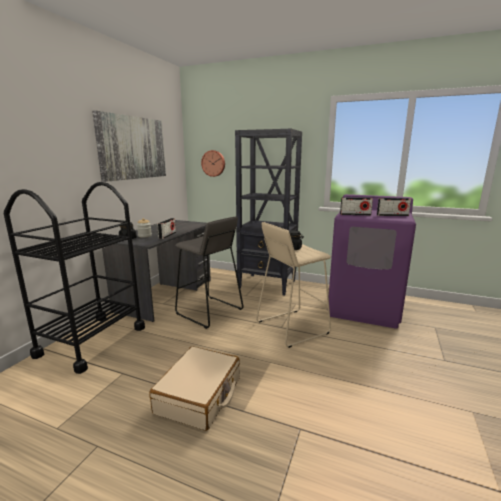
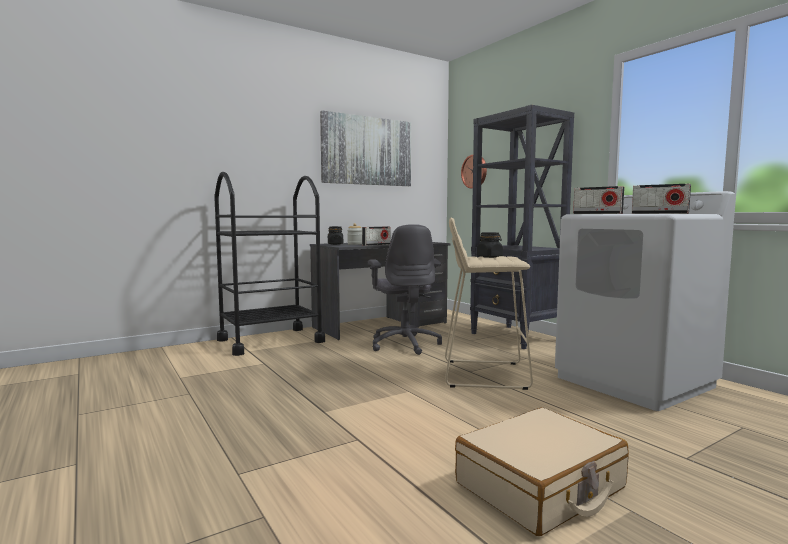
camera: 35 degrees right, 10 degrees down
(199, 395) = (302, 392): beige suitcase -> beige suitcase (540, 486)
(209, 312) = (404, 344): grey stool -> grey office chair
(364, 308) = (635, 382): purple washing machine -> white washing machine

